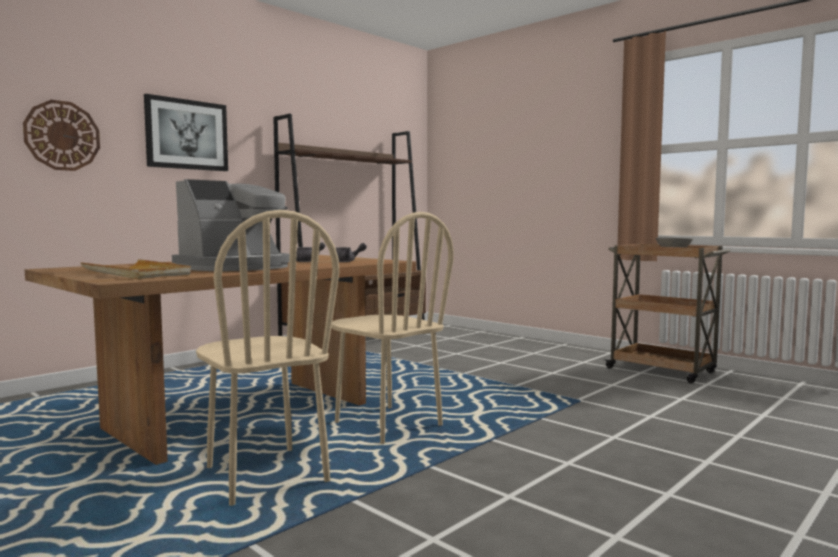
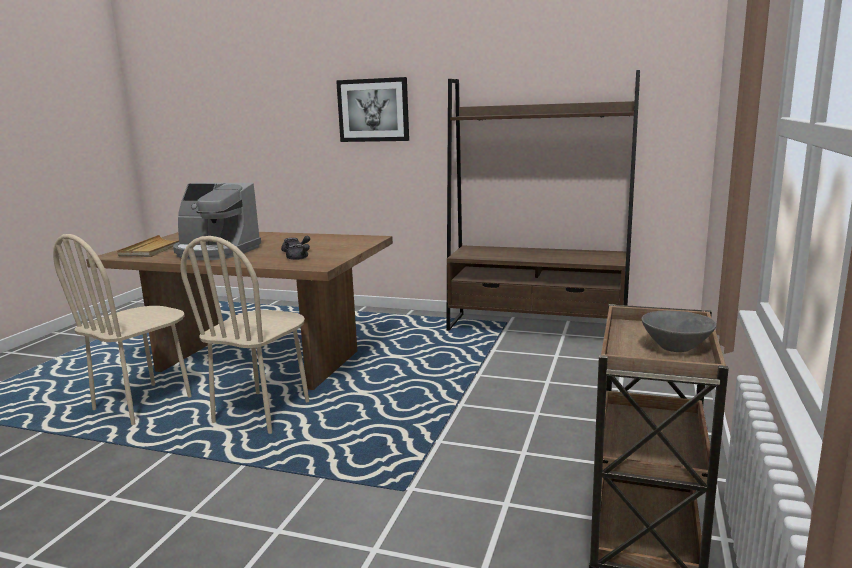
camera: 65 degrees right, 10 degrees up
(62, 135) = (285, 123): wall clock -> none

